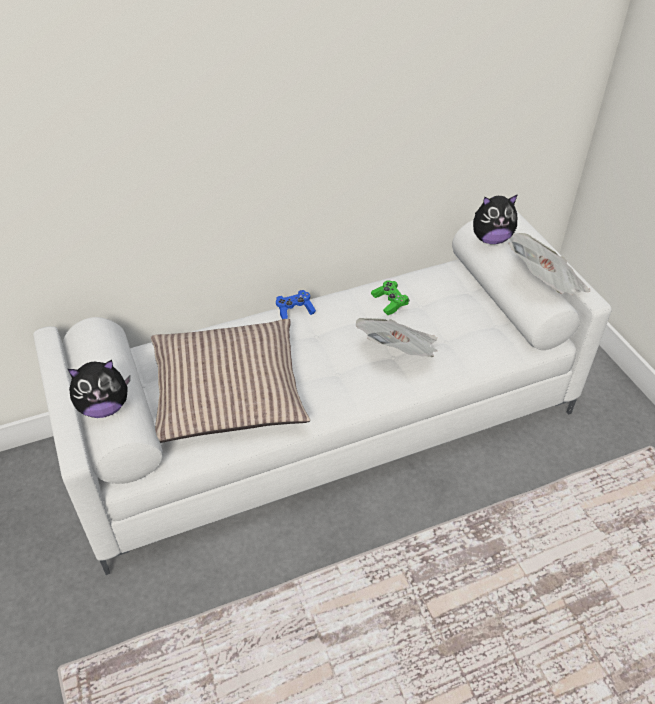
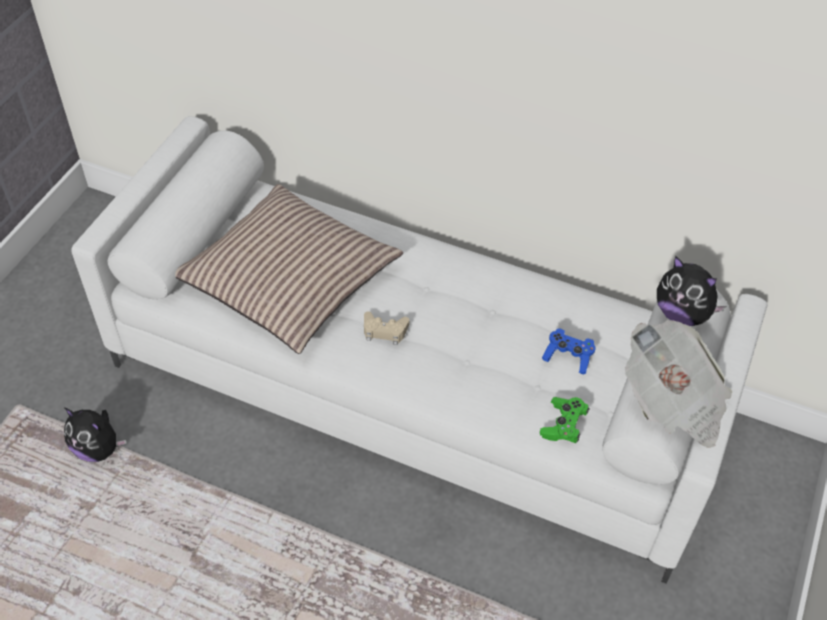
camera: 45 degrees right, 5 degrees up
(104, 407) = (154, 215): plush toy -> plush toy (99, 449)
(294, 311) = (433, 250): blue game controller -> blue game controller (568, 357)
(328, 375) = (384, 331): none -> beige game controller
(389, 302) = (530, 307): green game controller -> green game controller (563, 425)
(399, 352) = (473, 360): newspaper -> none

